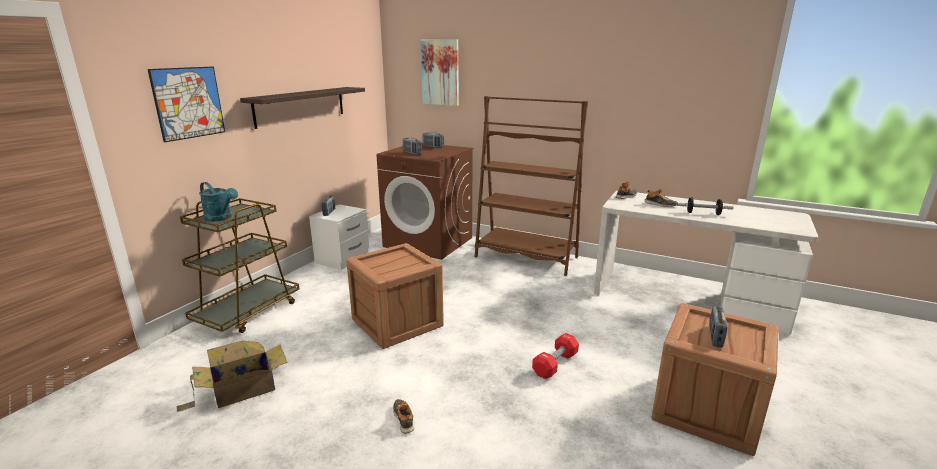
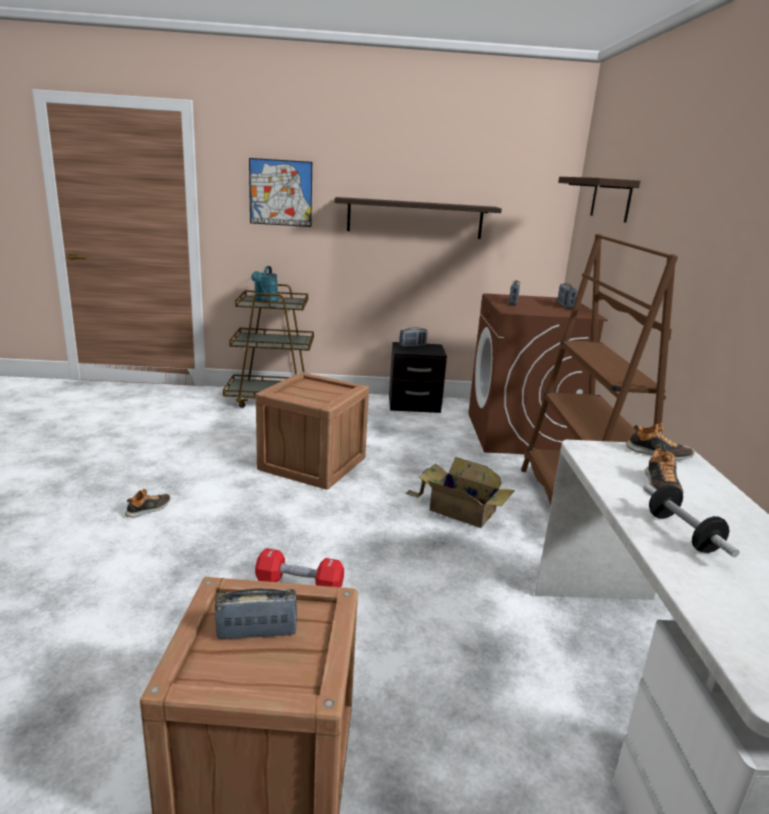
camera: 60 degrees right, 0 degrees up
(241, 389) = (162, 432): cardboard box -> cardboard box (460, 509)
(343, 259) = (414, 405): white nightstand -> black nightstand
(440, 72) = (611, 199): picture -> shelf

